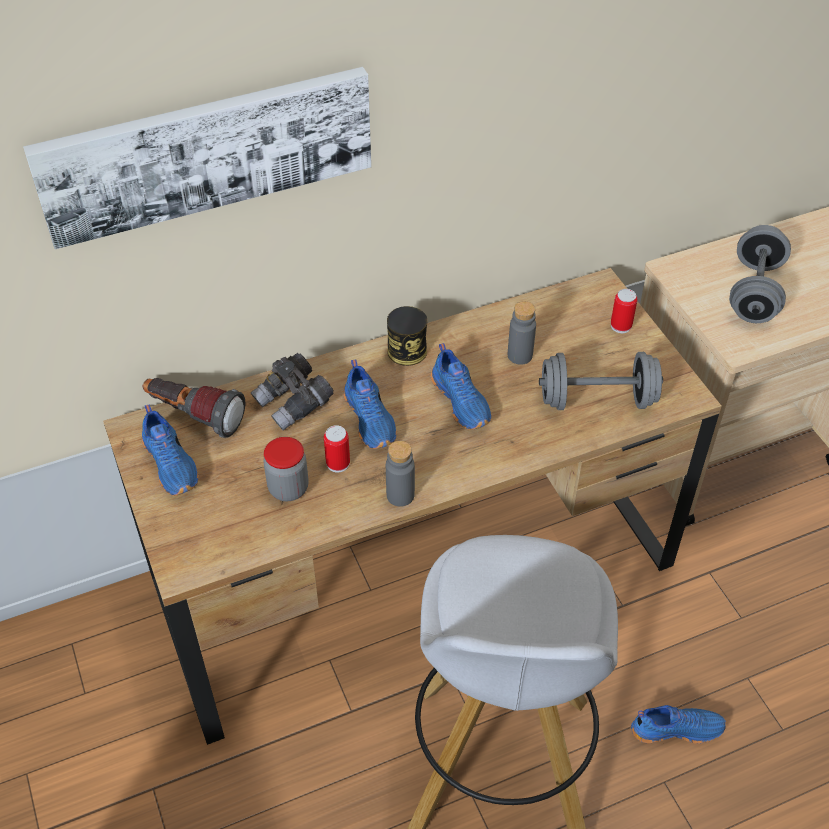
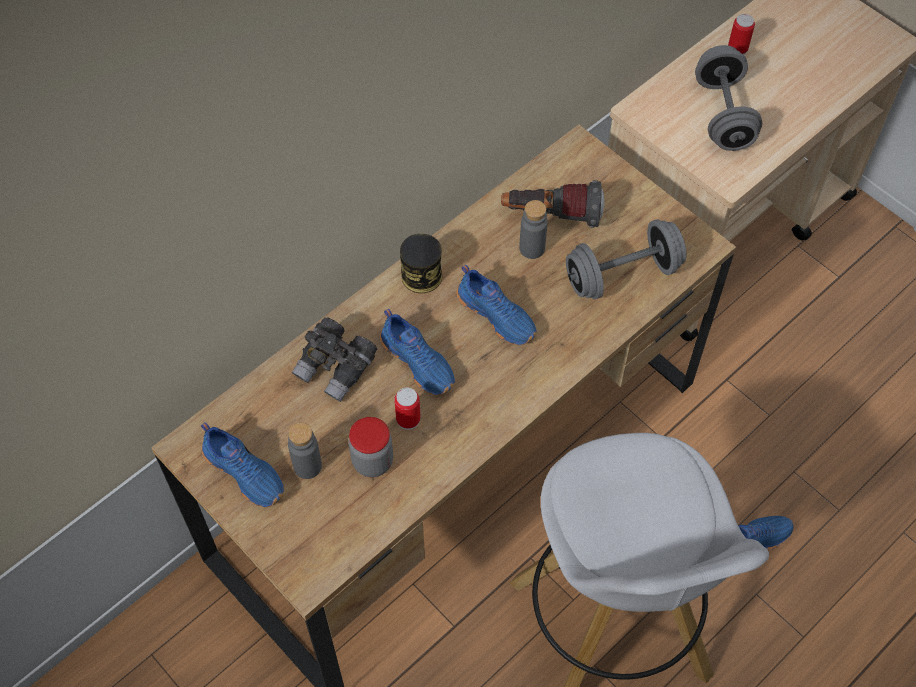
camera: 20 degrees left, 10 degrees up
(194, 416) = (243, 413): flashlight -> flashlight (551, 216)
(207, 152) = (224, 172): picture -> none
(400, 495) = (482, 434): grey bottle -> grey bottle (307, 466)
(621, 326) = (613, 187): can -> can (737, 49)

